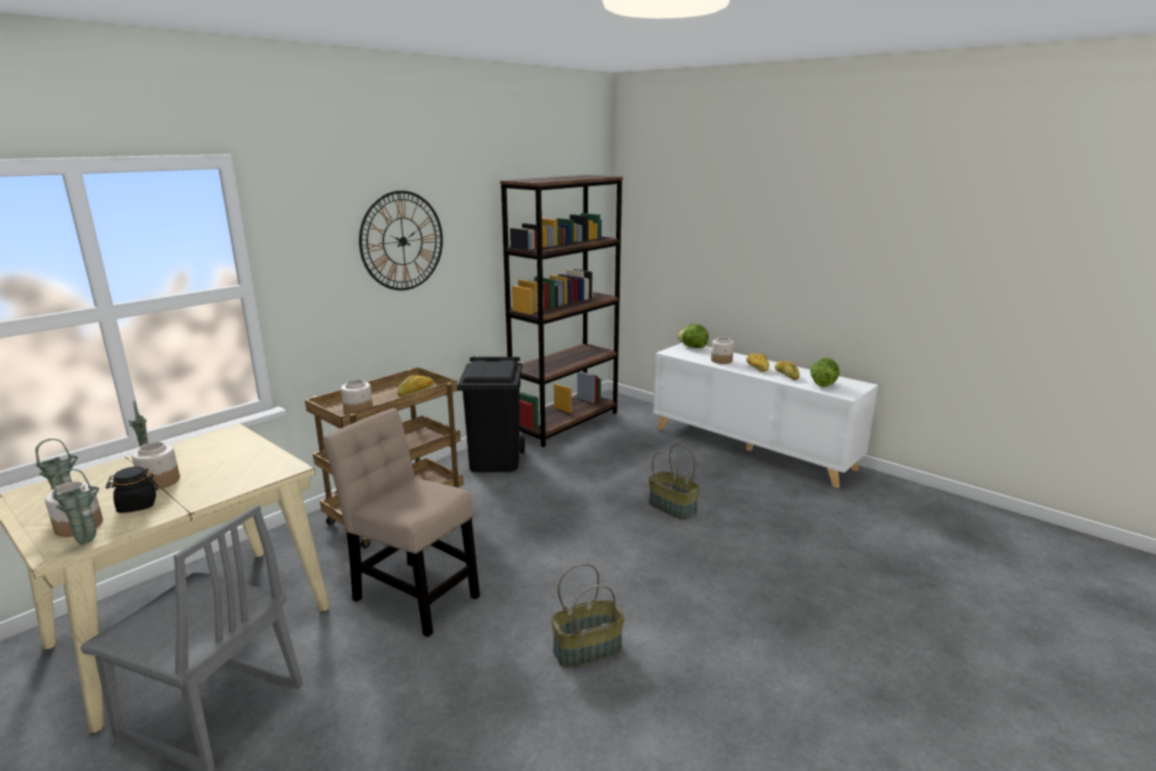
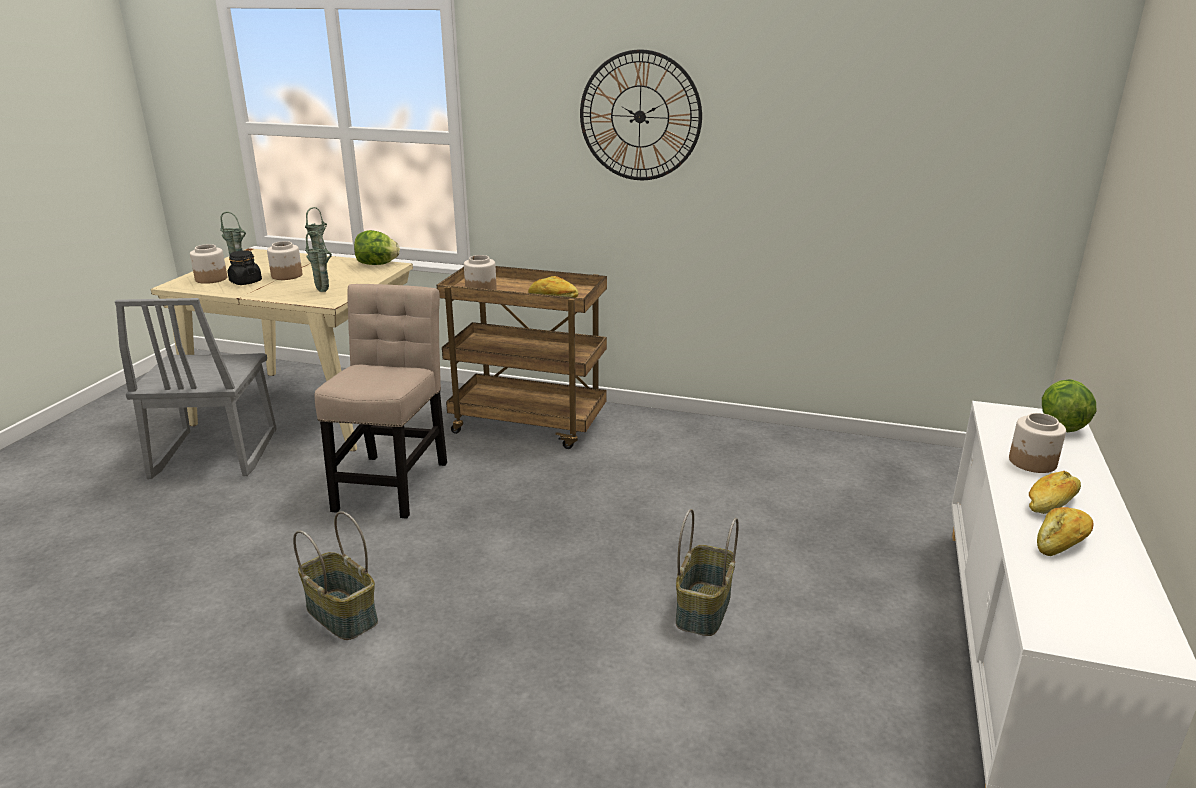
camera: 65 degrees right, 5 degrees up
(90, 541) = (190, 288): green vase -> green vase (324, 291)
(495, 460) = (694, 441): black trash can -> none
(565, 423) = (861, 455): brown bookcase -> none
(822, 384) = (1073, 594): lettuce -> lettuce (377, 264)

